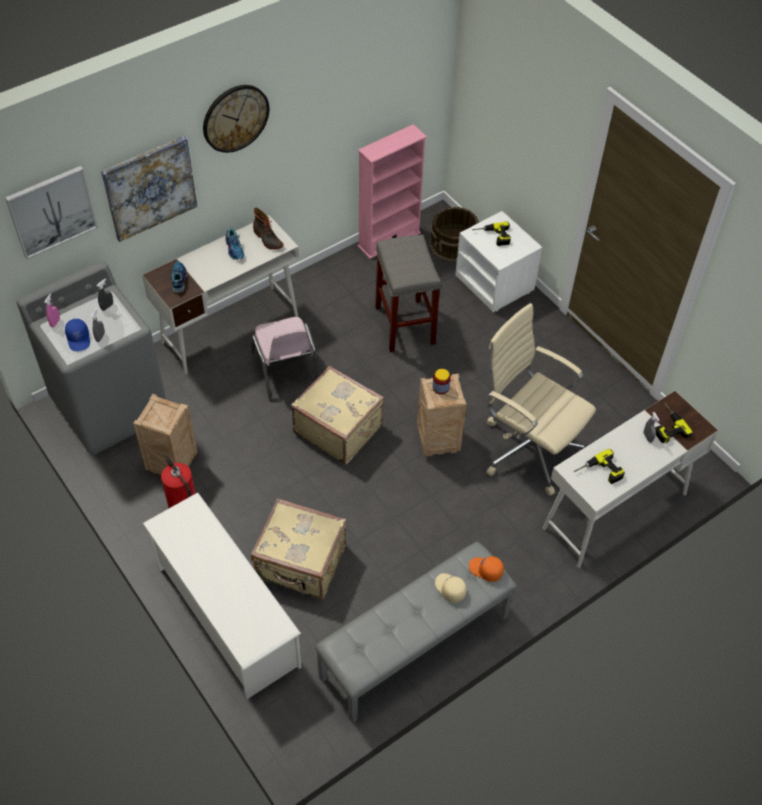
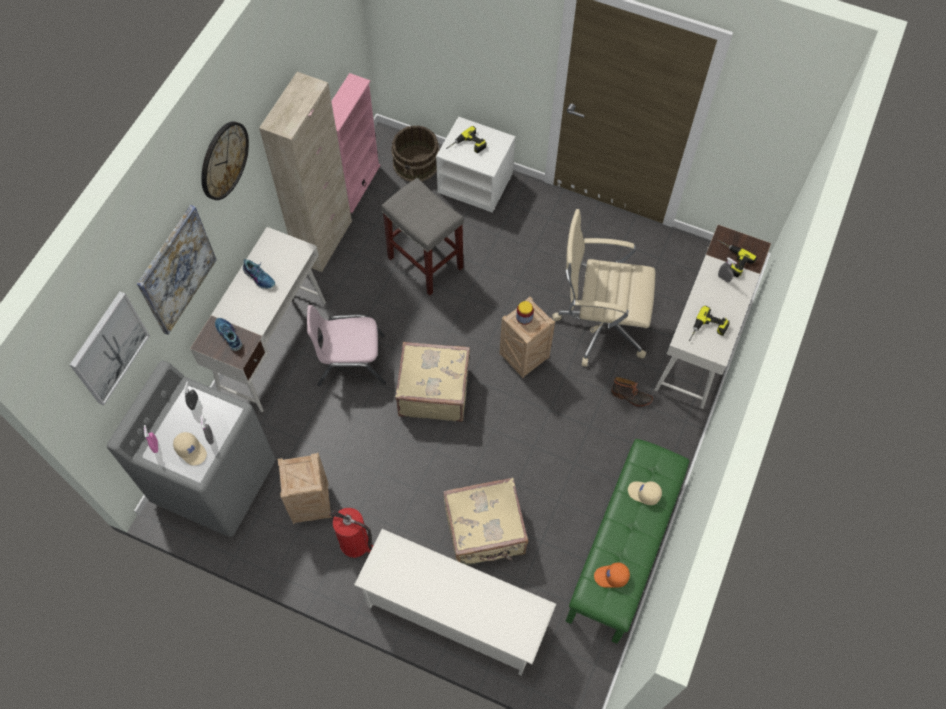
camera: 30 degrees left, 10 degrees up
(79, 339) = (191, 450): blue cap -> beige cap
(267, 239) = (283, 252): boot -> boot (631, 397)
(286, 370) = (351, 360): pink chair -> pink chair turned 135 degrees clockwise
(330, 270) = (324, 241): none -> beige cabinet
(415, 647) = (623, 550): grey bench -> green bench
(485, 570) = (660, 461): orange cap -> orange cap (611, 577)

